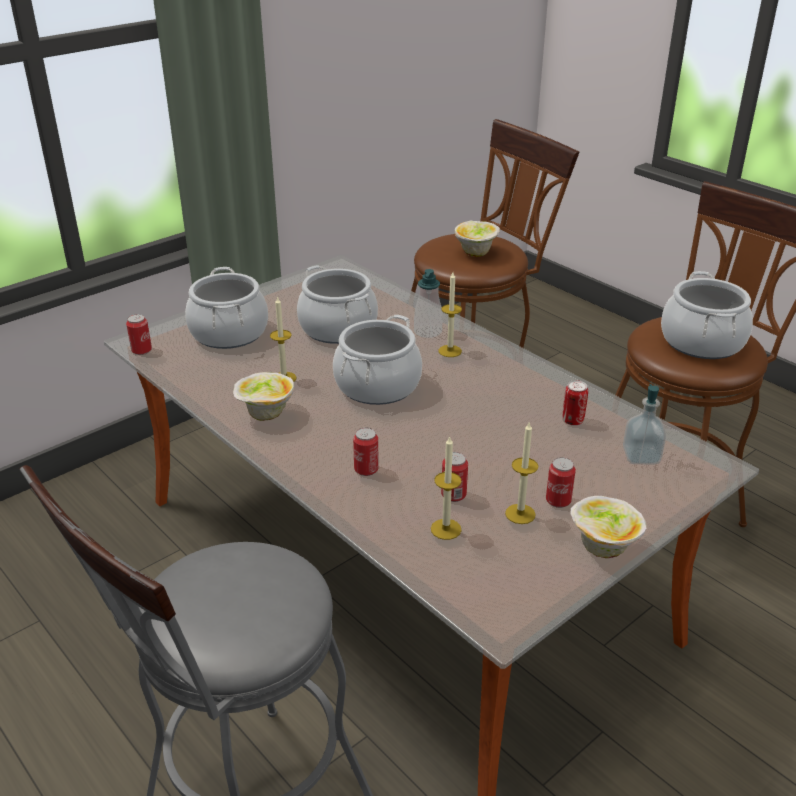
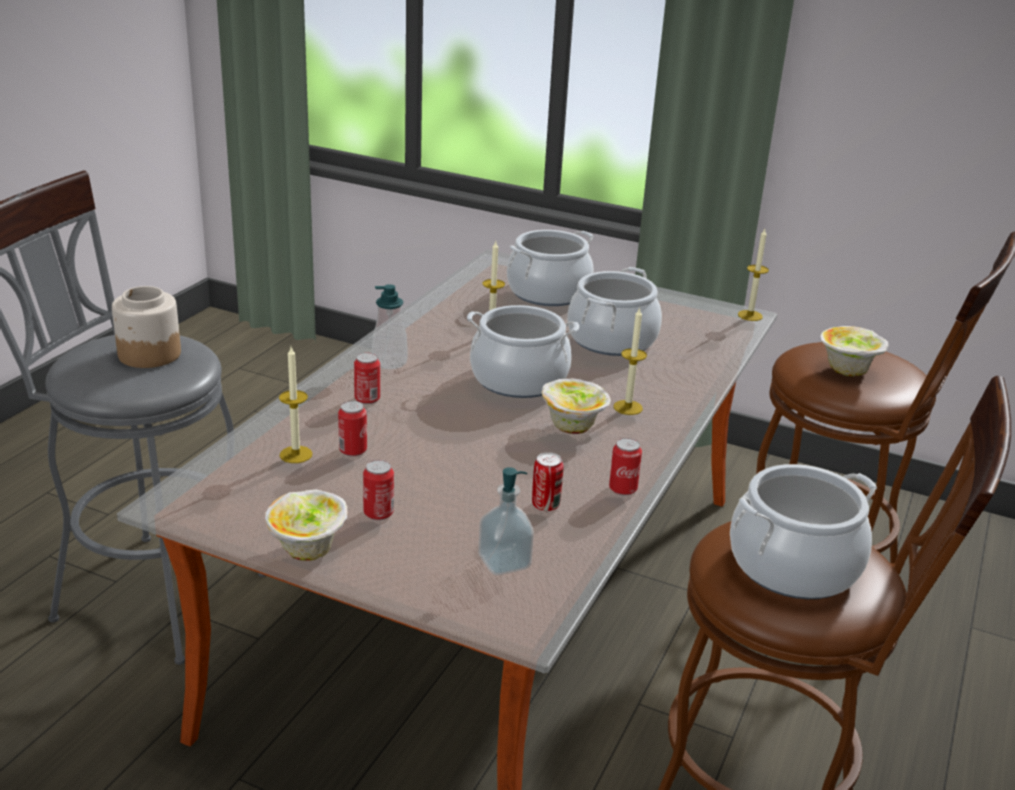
camera: 65 degrees right, 5 degrees down
(141, 350) = (482, 266): can -> can (623, 489)
(231, 583) = (149, 354): none -> jar
(265, 414) = (424, 336): bowl -> bowl (572, 427)
(428, 331) = (657, 388): soap dispenser -> soap dispenser (389, 362)
(520, 514) = (342, 492): candle -> candle (750, 315)

